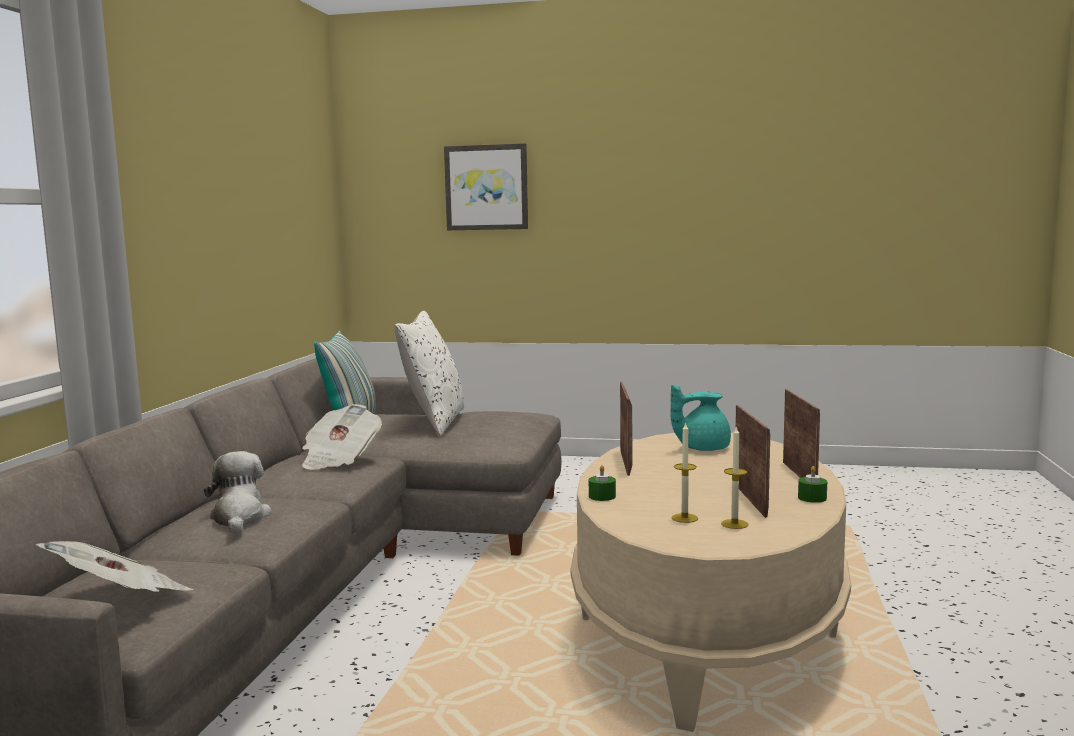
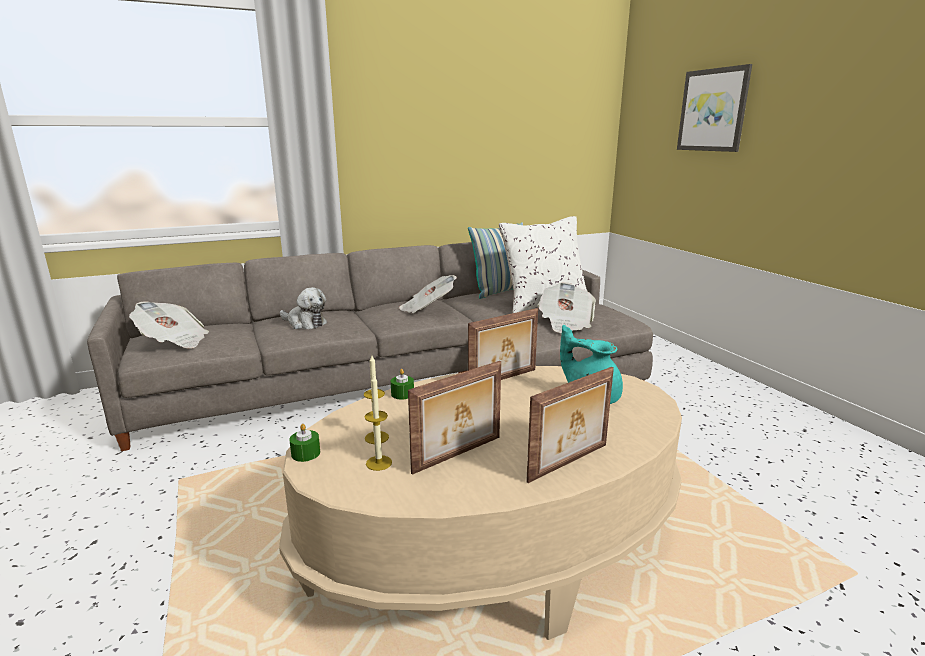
camera: 55 degrees right, 10 degrees up
(239, 518) = (305, 323): plush toy -> plush toy turned 75 degrees clockwise
(501, 429) = (565, 323): none -> newspaper
(812, 498) = (498, 486): green candle -> green candle (305, 453)

